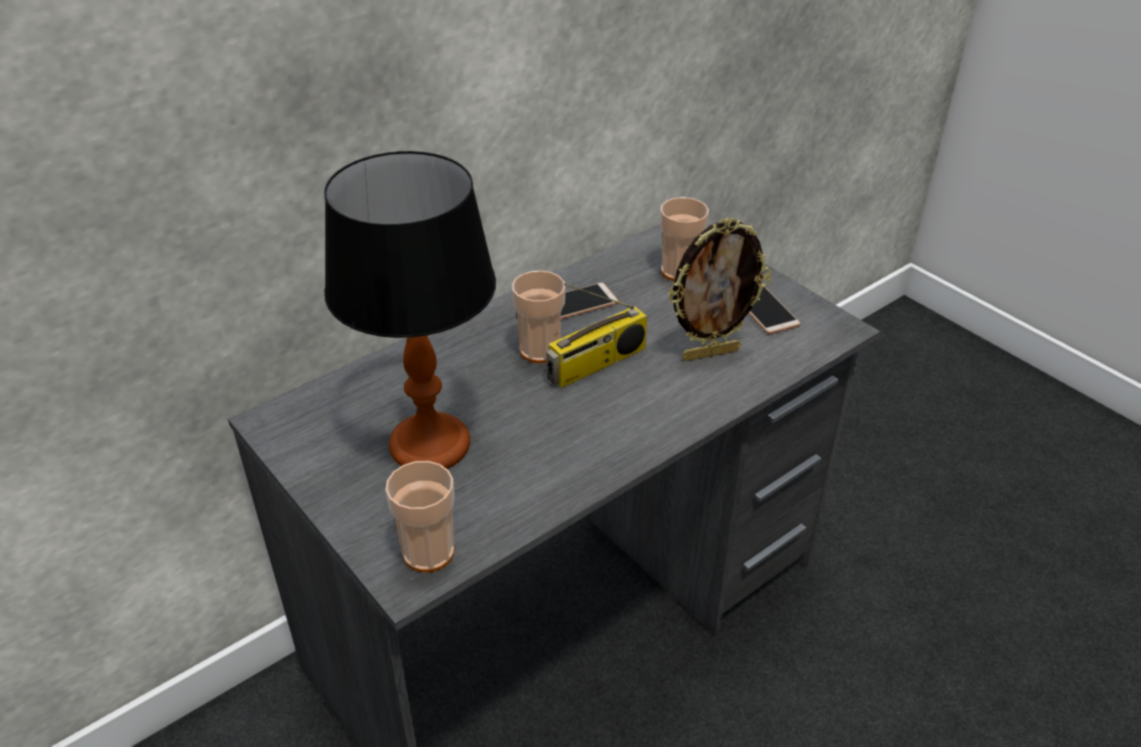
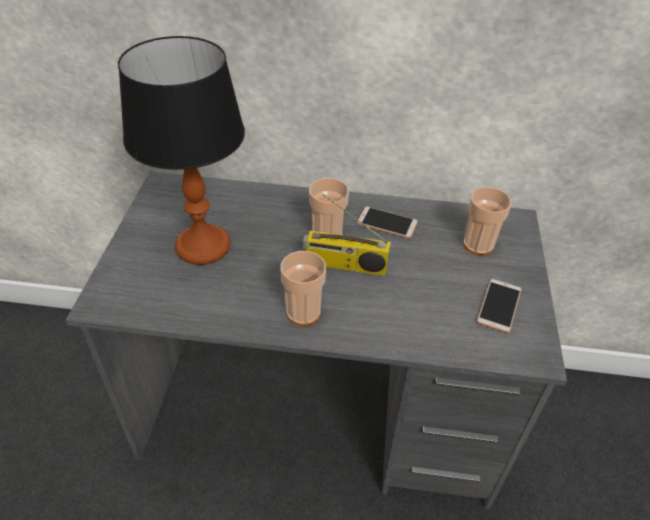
camera: 45 degrees right, 5 degrees up
(428, 552) = (124, 298): cup -> cup (303, 312)
(710, 353) = (421, 307): picture frame -> none

